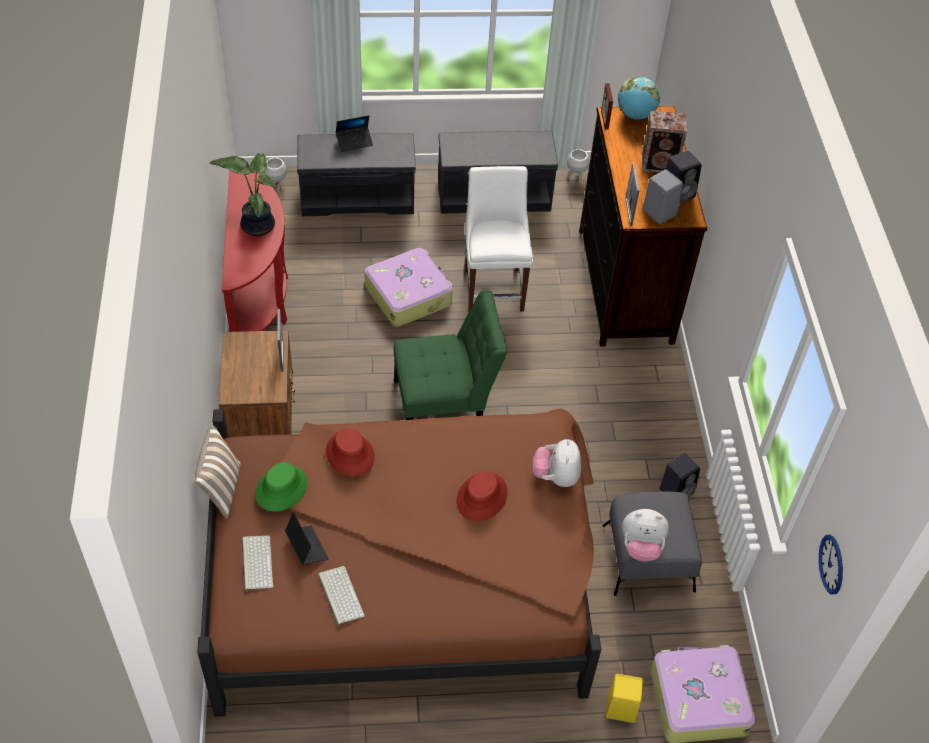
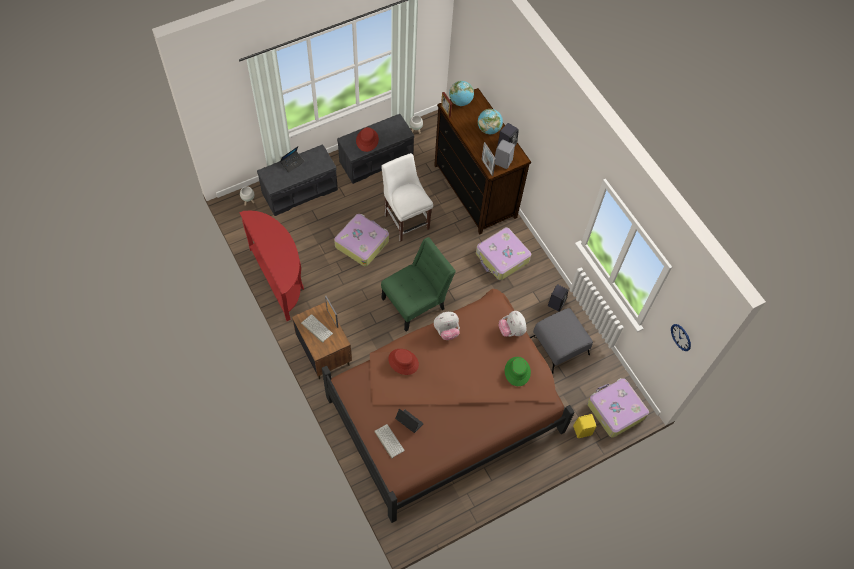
camera: 25 degrees left, 10 degrees up
(221, 489) = (347, 409): pillow -> none
(256, 225) = (277, 245): potted plant -> none
(281, 488) = (379, 396): green hat -> green hat (517, 371)
(339, 595) = (439, 440): keyboard -> keyboard (316, 328)
(482, 497) = (481, 357): red hat -> red hat (367, 140)
(619, 392) = (502, 258): none -> suitcase
(641, 546) = (562, 347): plush toy -> plush toy (446, 331)
(660, 163) = (489, 129): speaker -> globe

